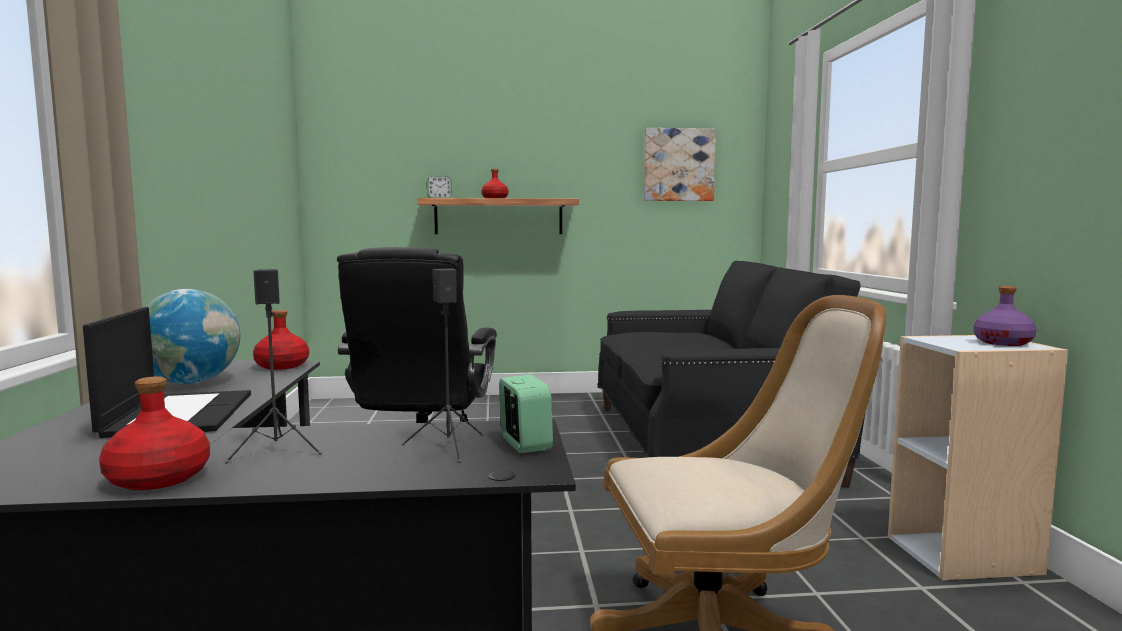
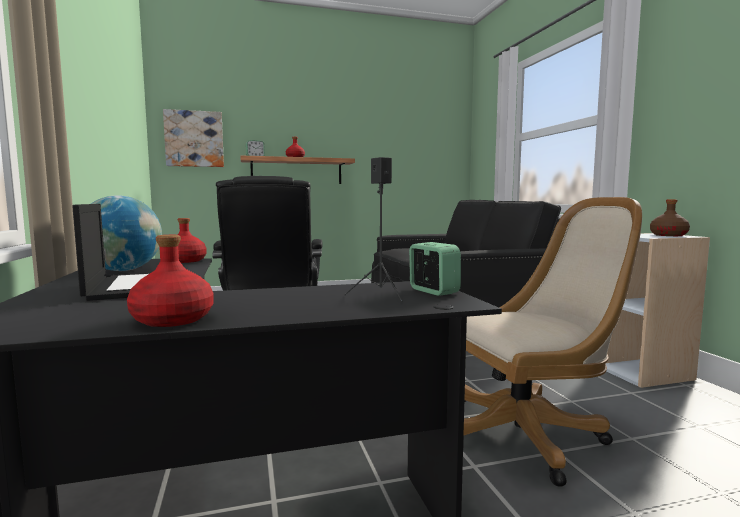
camera: 10 degrees left, 0 degrees up
(278, 450) = (251, 301): black speaker -> none
(678, 165) = (417, 138): picture -> picture (194, 139)
(1003, 343) = (668, 235): purple bottle -> brown bottle

